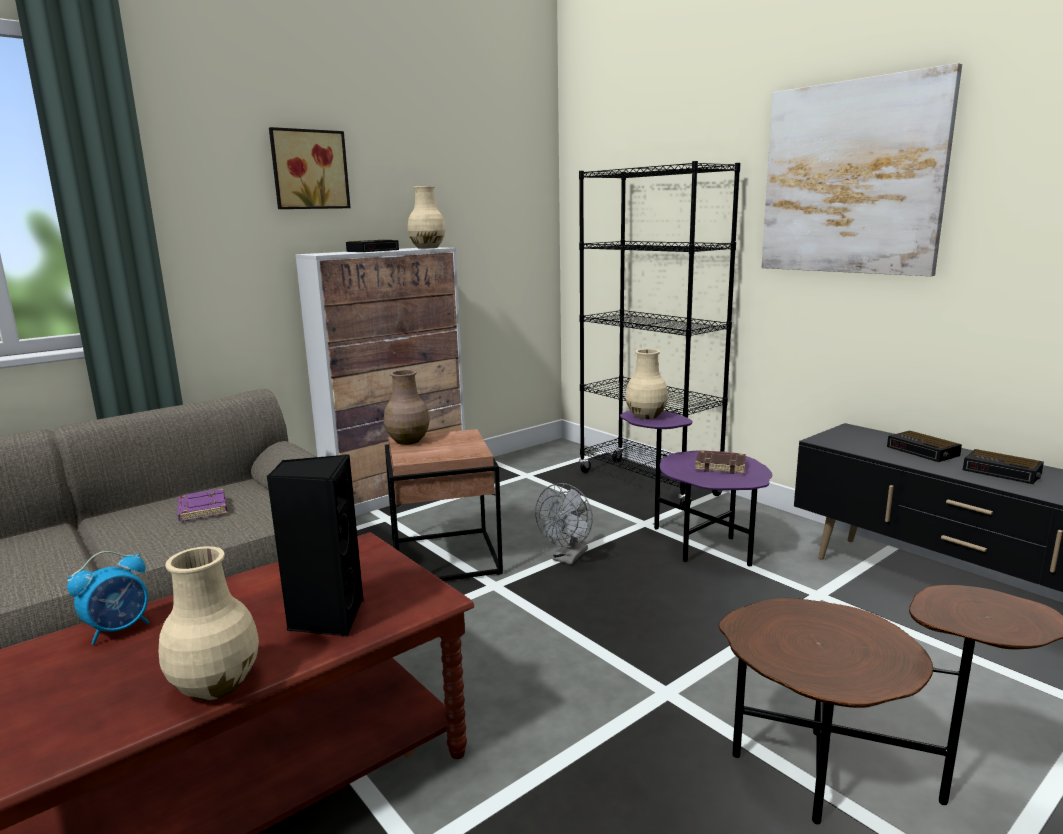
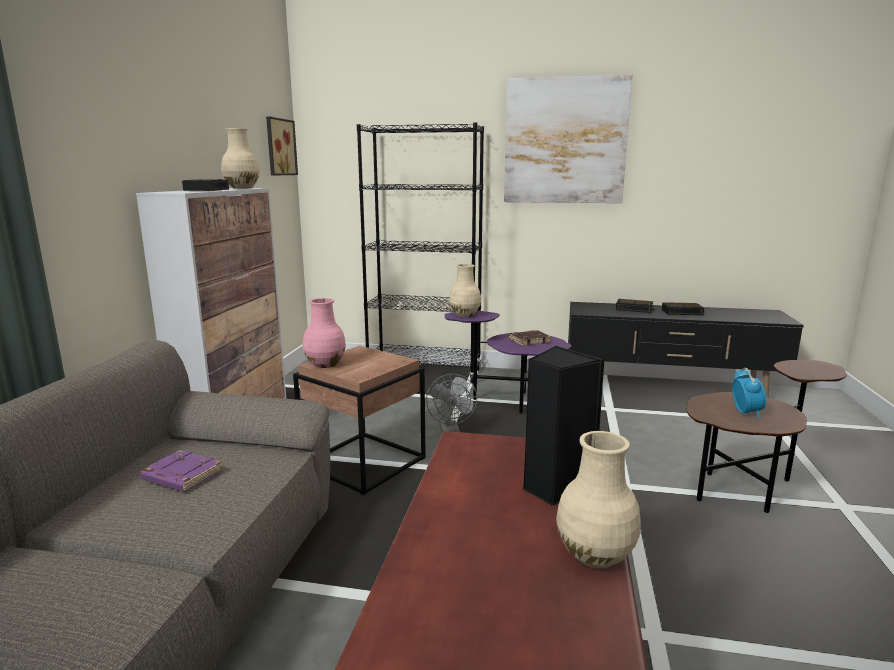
camera: 40 degrees left, 0 degrees up
(119, 629) = (427, 565): alarm clock -> alarm clock (746, 413)
(309, 170) = (138, 101): picture -> picture (279, 147)
(407, 441) = (325, 364): brown vase -> pink vase

